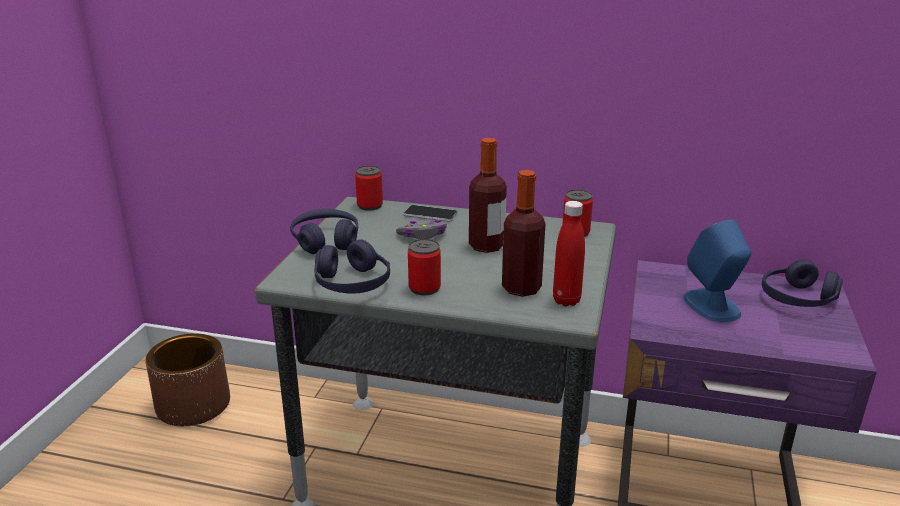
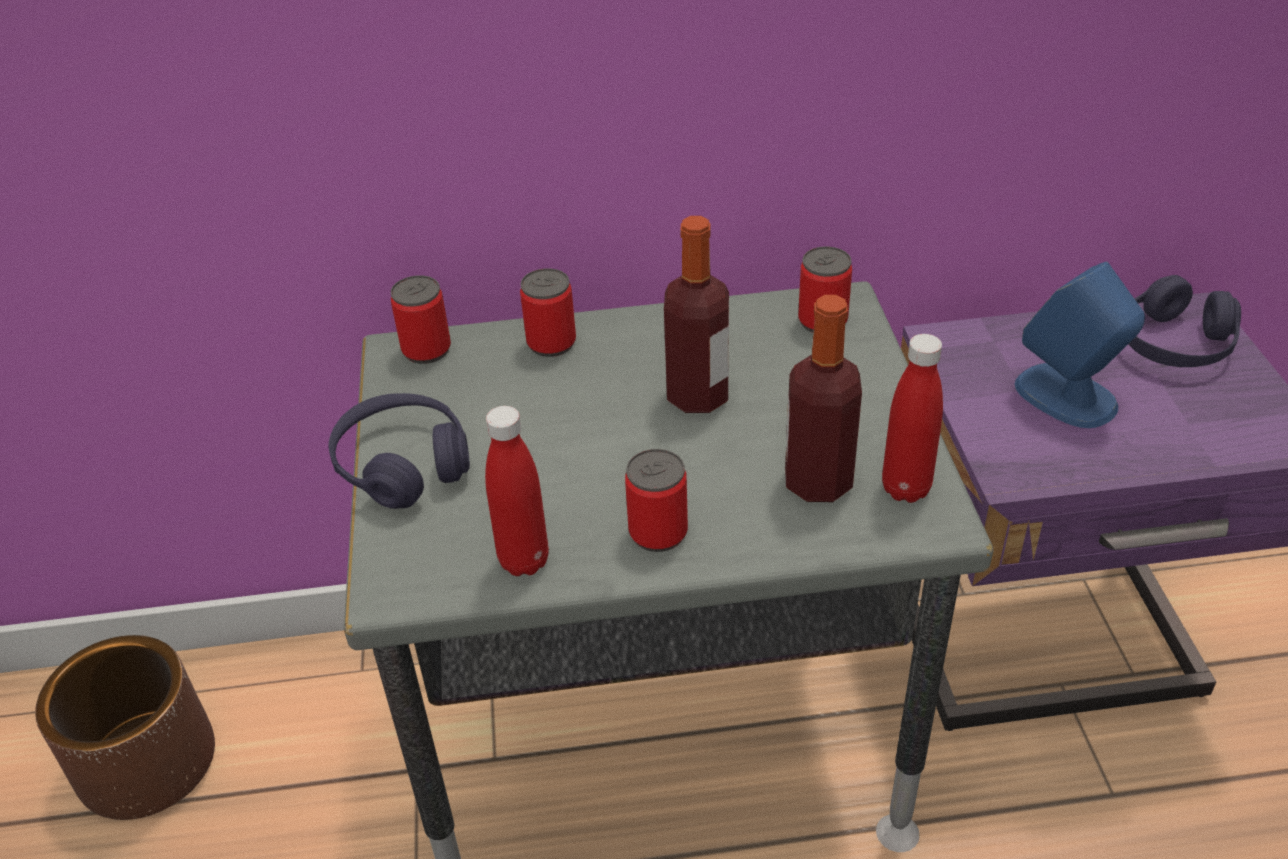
camera: 20 degrees left, 15 degrees up
(352, 283) = (524, 561): purple headphones -> red bottle
(423, 235) = (572, 400): grey game controller -> none
(430, 214) = (551, 343): phone -> can

